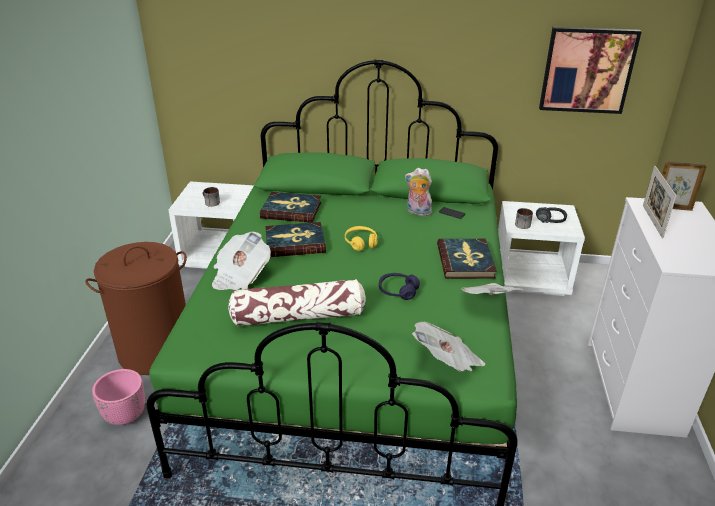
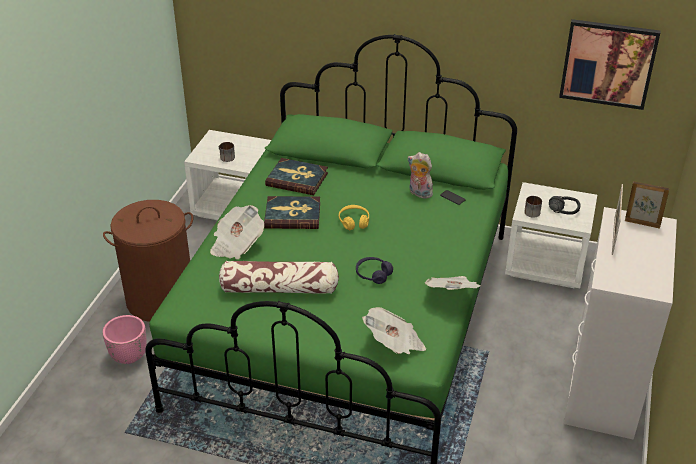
camera: 10 degrees right, 5 degrees up
(465, 261) = (446, 251): book -> none

